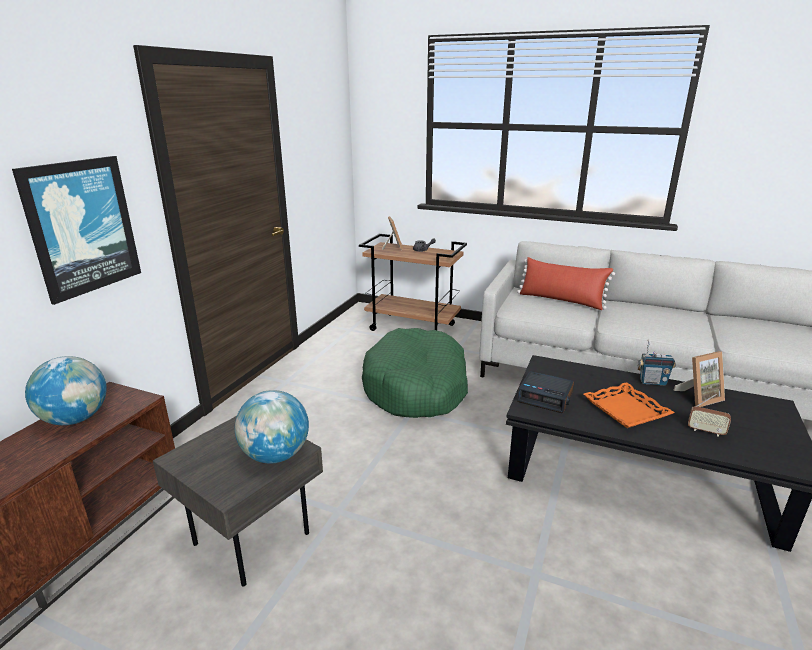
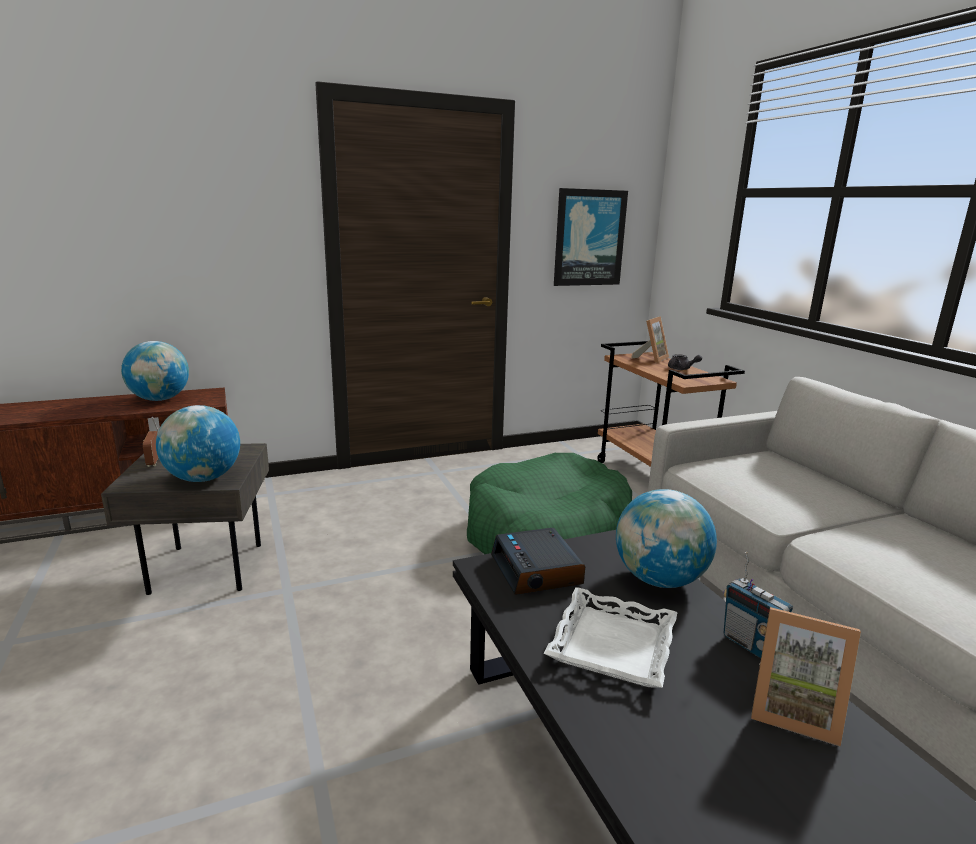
camera: 45 degrees right, 5 degrees down
(82, 227) = (225, 241): picture -> picture (589, 238)
(561, 300) = (803, 483): red pillow -> none
(587, 373) = (659, 579): none -> globe
(625, 410) = (611, 644): orange tray -> white tray
(705, 431) = (683, 752): radio -> radio (154, 461)

